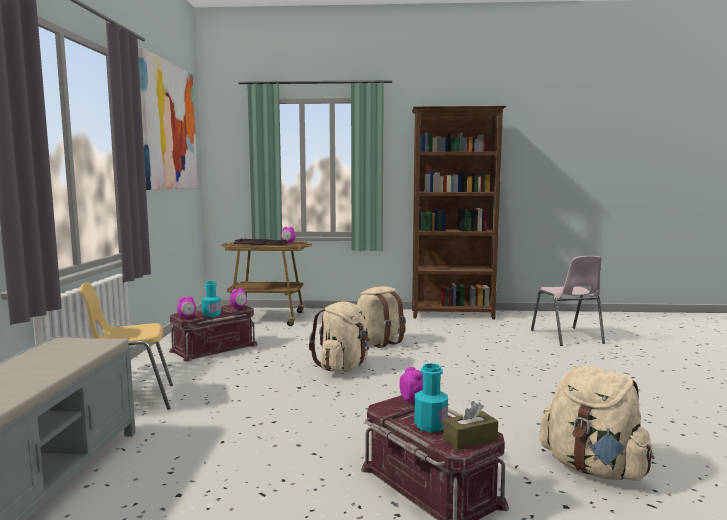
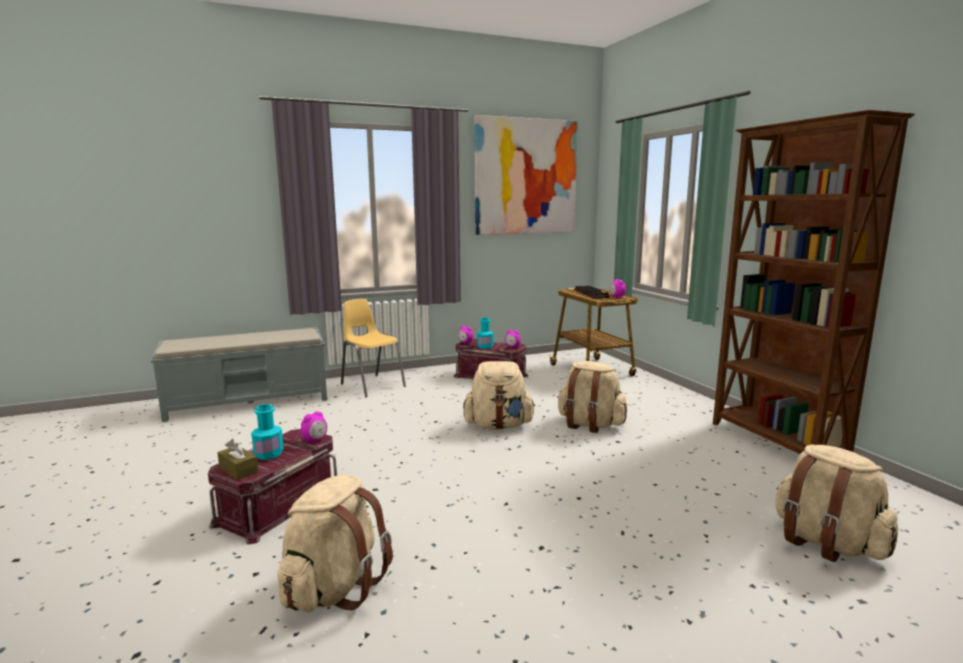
camera: 65 degrees right, 5 degrees up
(567, 337) = (826, 543): pink chair -> beige backpack

